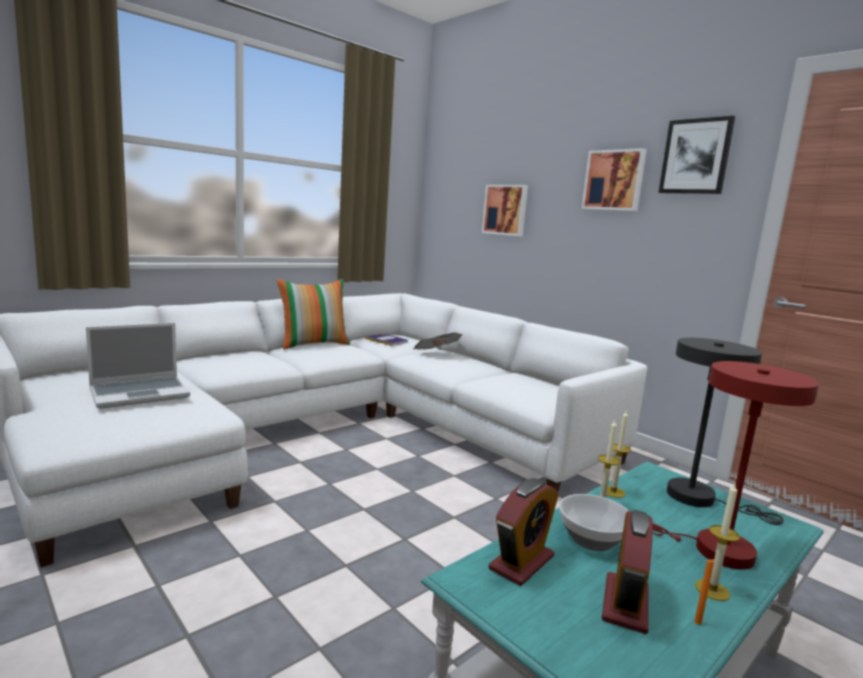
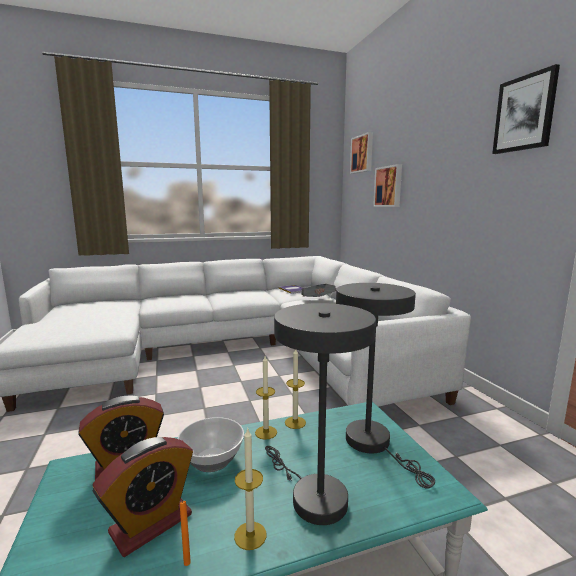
camera: 25 degrees right, 0 degrees up
(141, 393) = (92, 316): laptop -> none
(313, 344) = (239, 291): pillow -> none
(614, 180) = (460, 149): picture -> picture (362, 154)
(712, 549) = (312, 496): red table lamp -> grey table lamp

